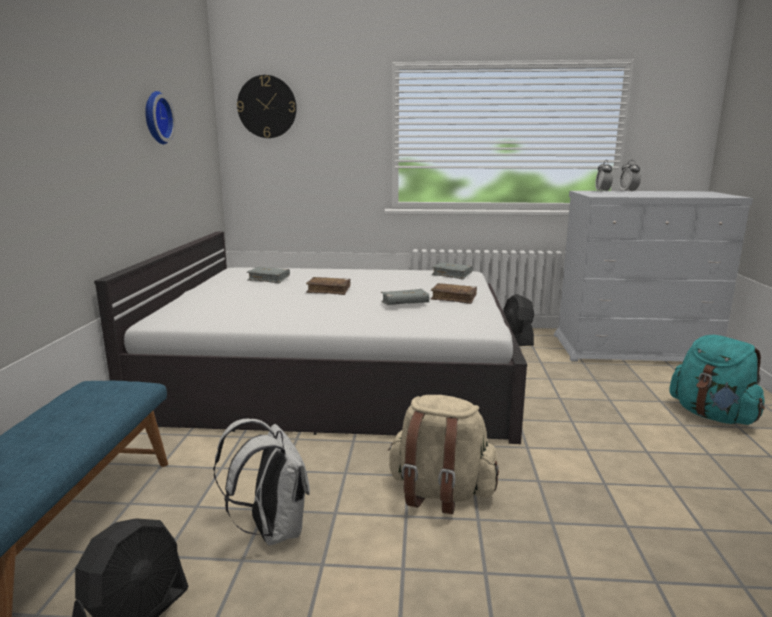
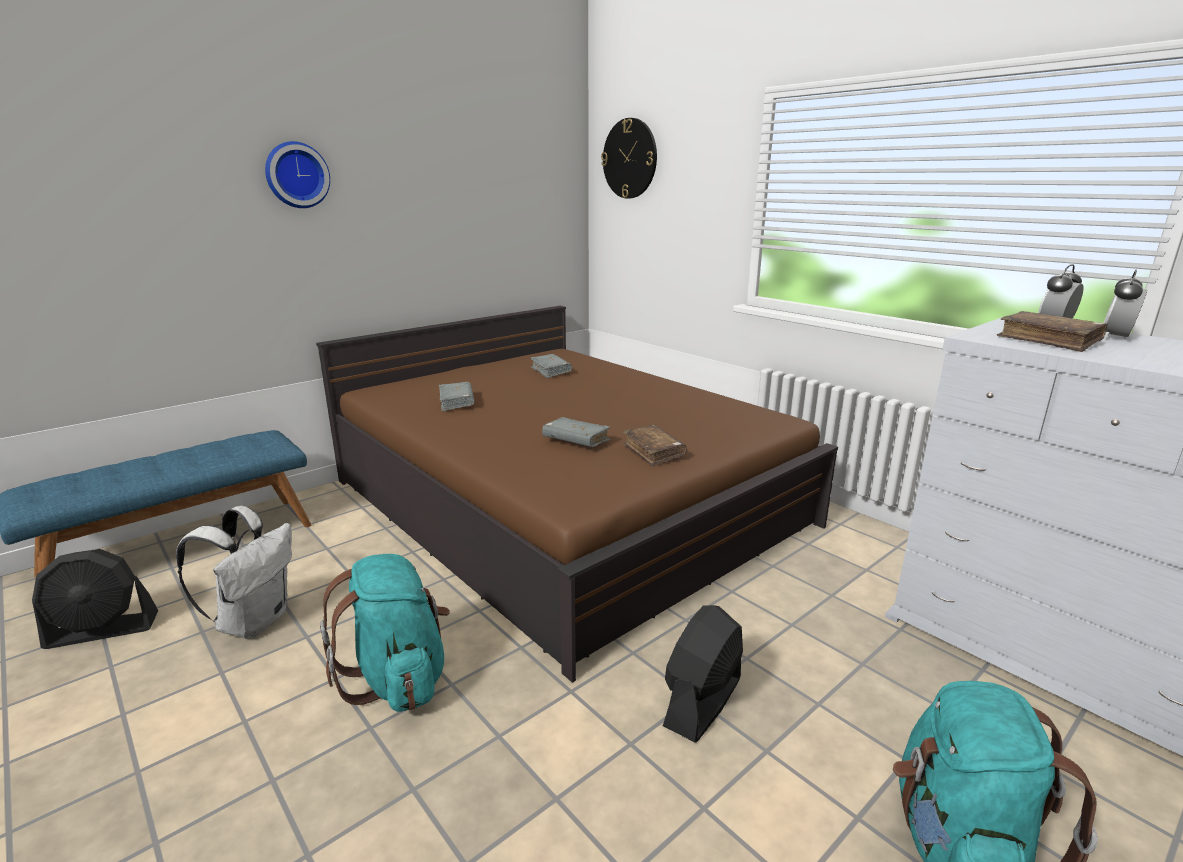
camera: 45 degrees right, 5 degrees up
(155, 118) = (449, 181): wall clock -> wall clock (296, 175)
(329, 291) = (560, 400): brown book -> brown book (1048, 340)
(336, 374) = (564, 502): white bed -> brown bed
(440, 493) = (398, 678): beige backpack -> turquoise backpack
(452, 275) = (750, 418): grey book -> grey book (456, 402)
(517, 338) = (868, 547): black fan -> black fan (702, 702)

